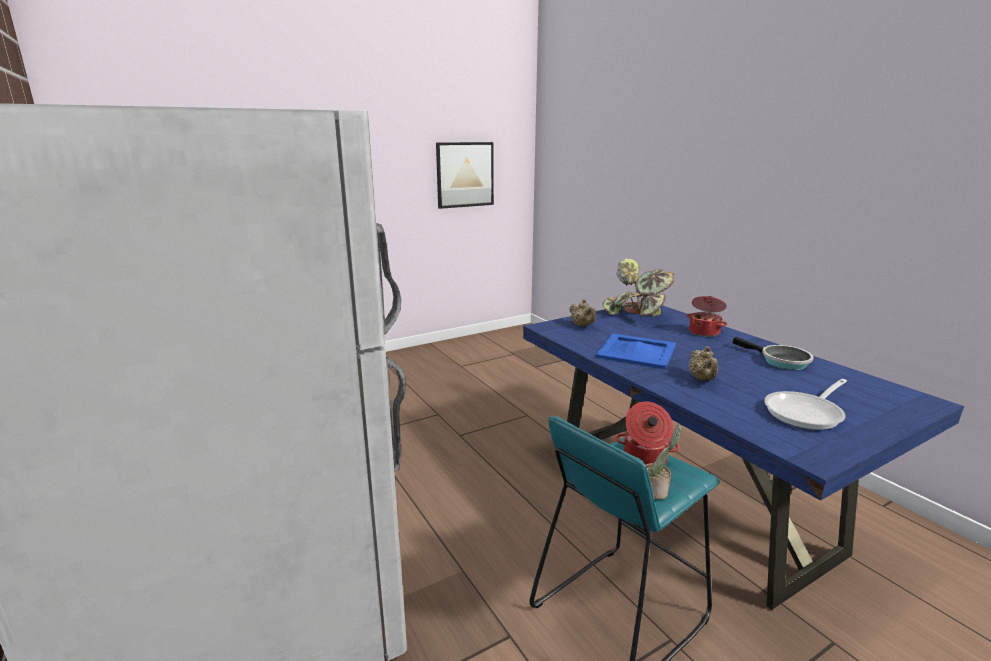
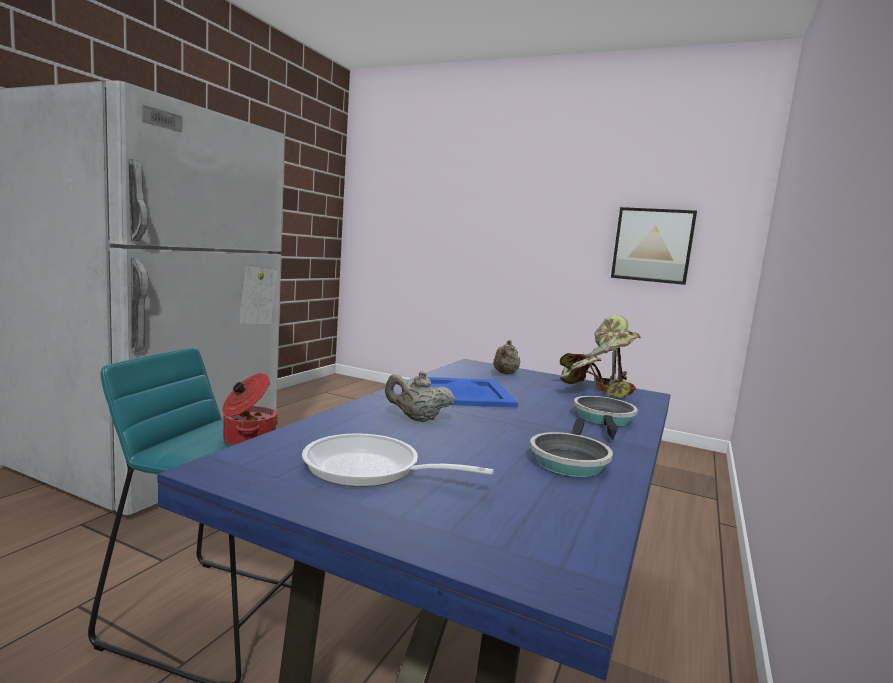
camera: 55 degrees right, 10 degrees down
(656, 491) = (183, 447): potted plant -> none
(702, 379) = (417, 419): beige teapot -> beige teapot turned 45 degrees clockwise
(704, 332) = (604, 420): cooking pot -> frying pan

